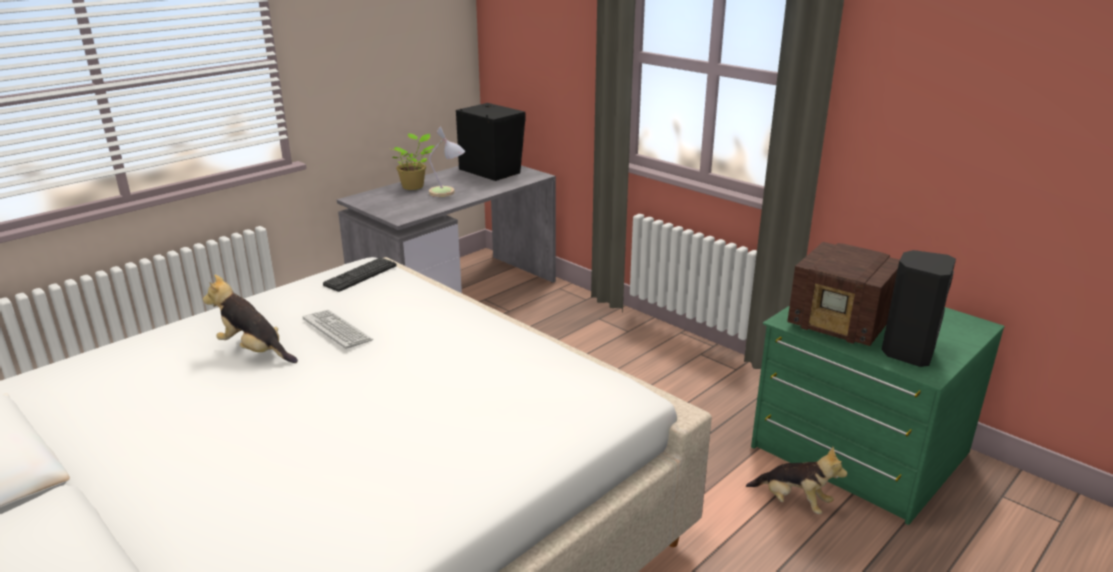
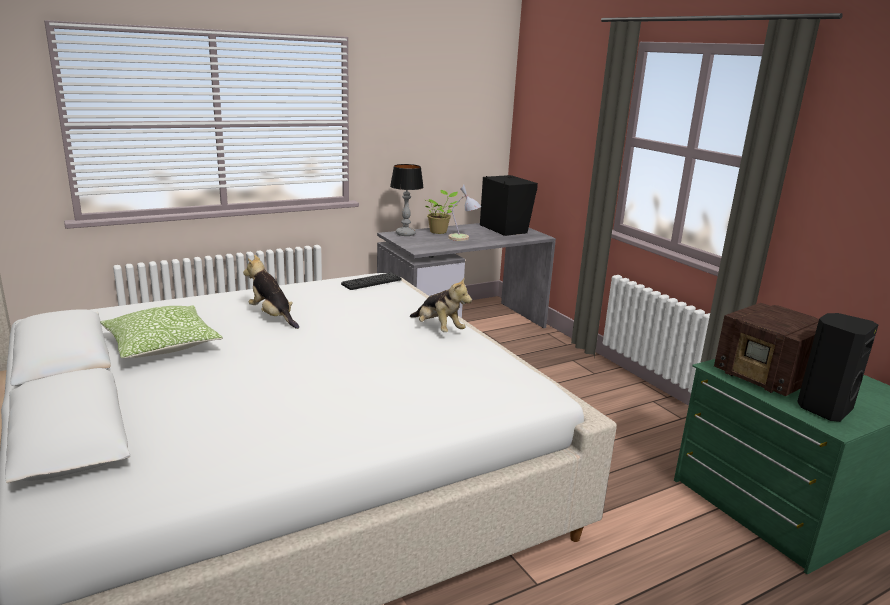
camera: 15 degrees right, 5 degrees down
(122, 425) = (162, 346): none -> pillow
(337, 330) = (337, 313): keyboard -> none
(374, 196) = (406, 234): none -> table lamp
(793, 502) = (698, 531): plush toy -> plush toy (438, 329)

